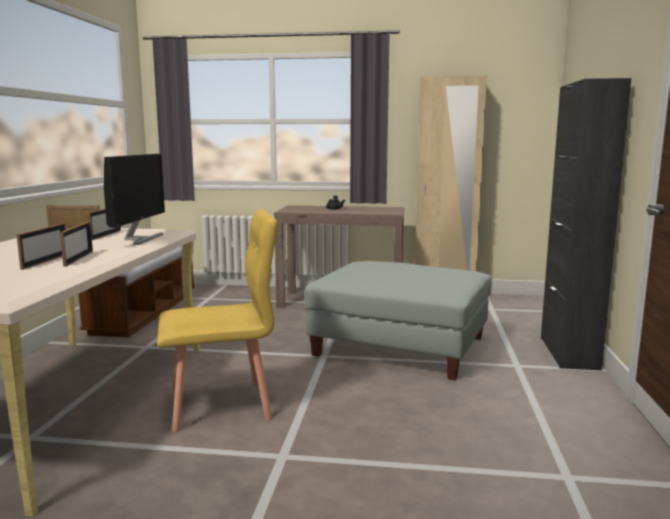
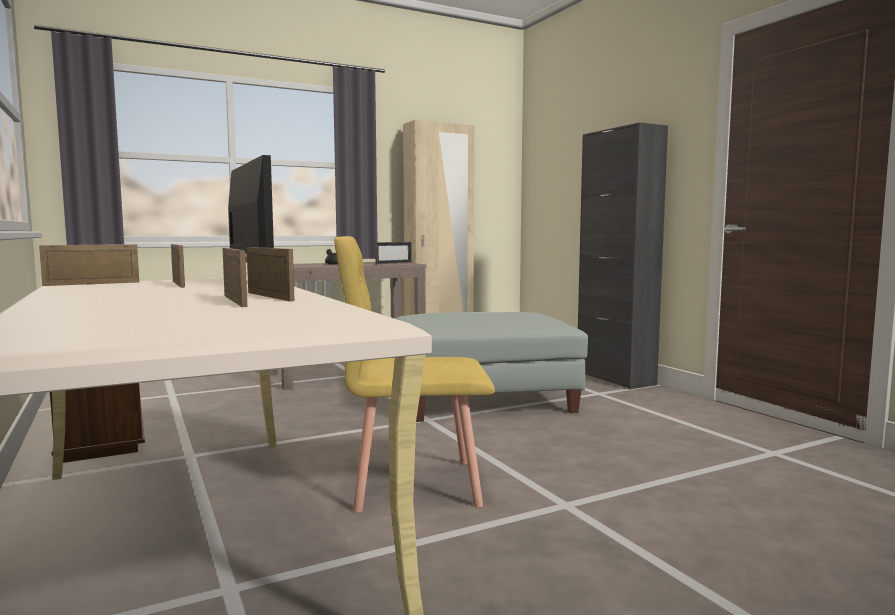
camera: 35 degrees left, 5 degrees down
(221, 405) = (414, 484): yellow chair -> yellow chair turned 135 degrees counterclockwise
(382, 211) = (394, 263): none -> picture frame

